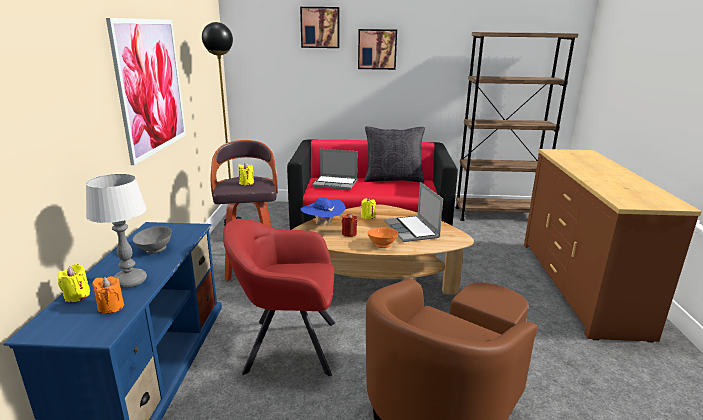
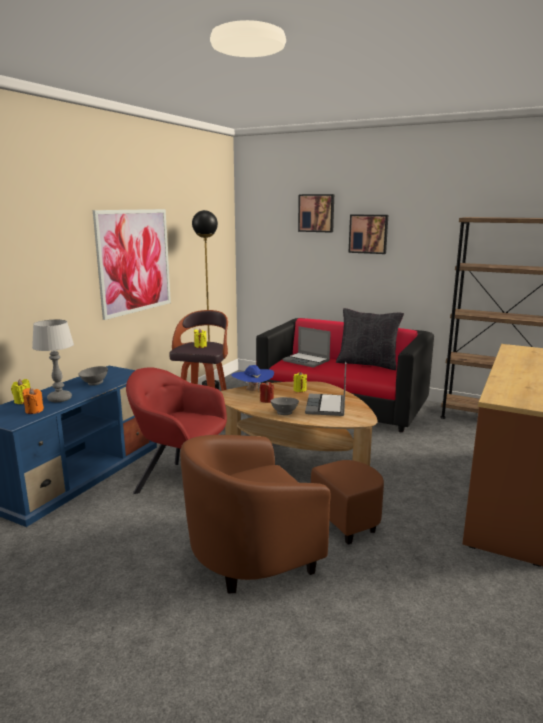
camera: 25 degrees right, 5 degrees down
(382, 245) = (285, 413): orange bowl -> grey bowl

